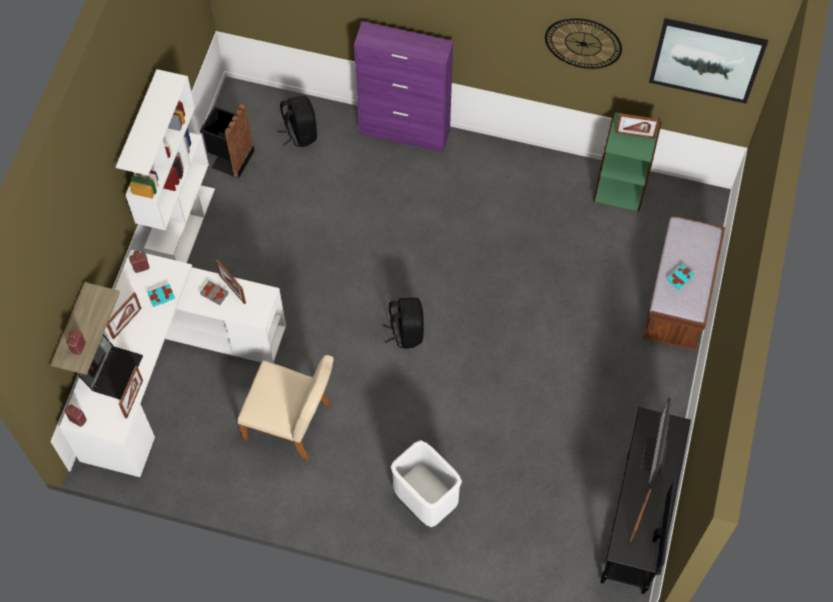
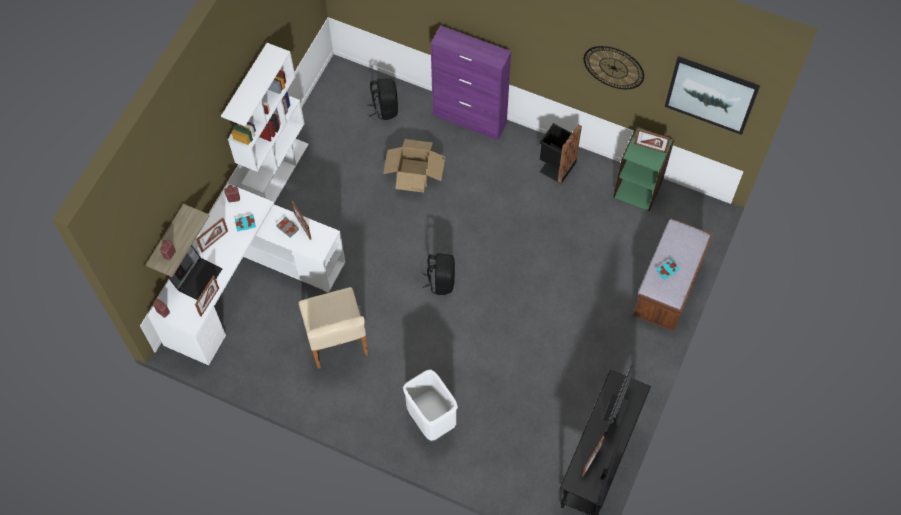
camera: 10 degrees right, 0 degrees up
(230, 158) = (325, 121): black trash can -> black trash can (556, 166)
(293, 424) = (337, 341): beige chair -> beige chair turned 45 degrees clockwise
(350, 205) = (415, 172): none -> cardboard box

